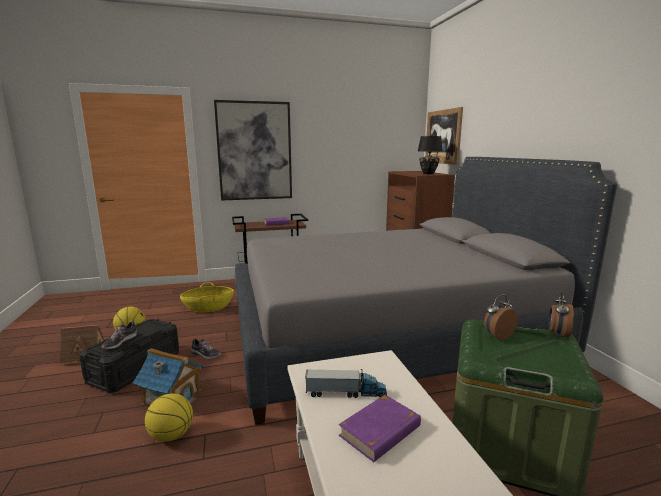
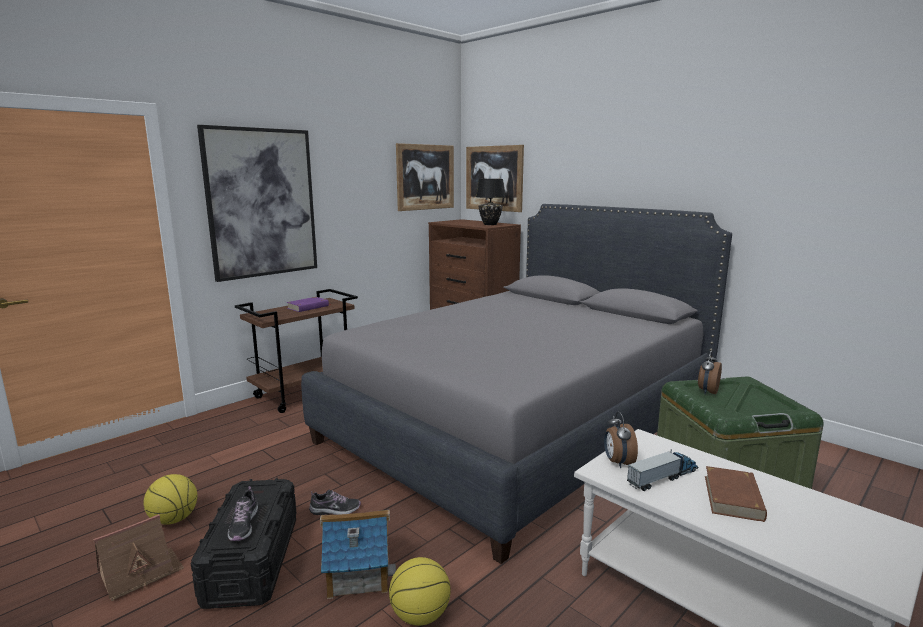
camera: 30 degrees left, 0 degrees up
(208, 307) = (254, 450): basket -> none
(380, 431) = (733, 497): purple book -> brown book
(389, 136) = (425, 177): none -> picture
(557, 334) = (744, 379): alarm clock -> alarm clock (617, 462)

